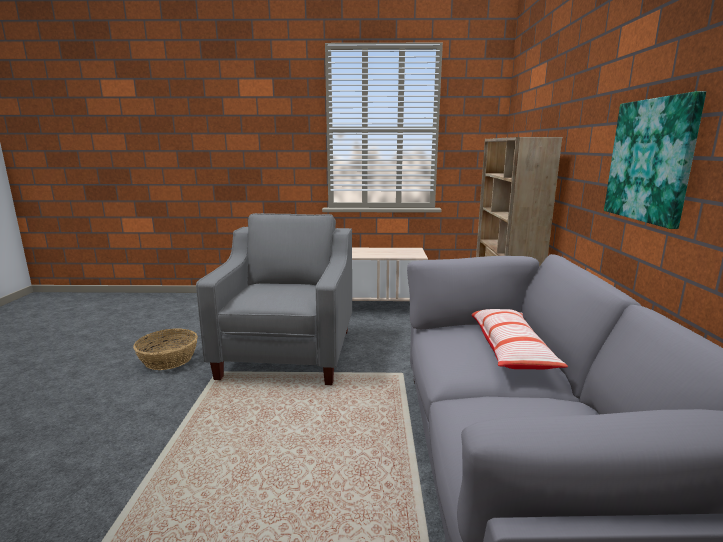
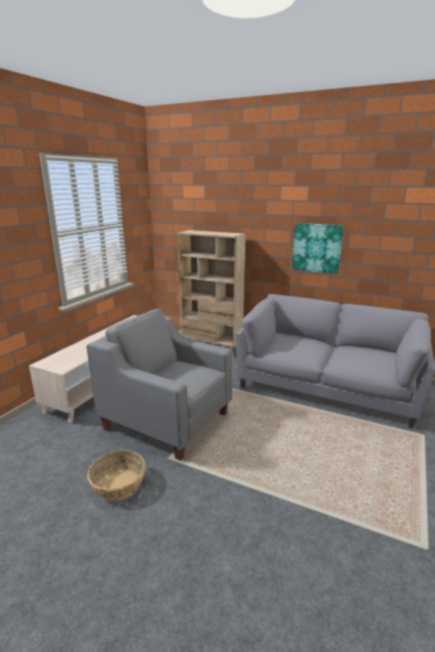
camera: 65 degrees left, 5 degrees up
(510, 349) = (299, 341): pillow -> none

